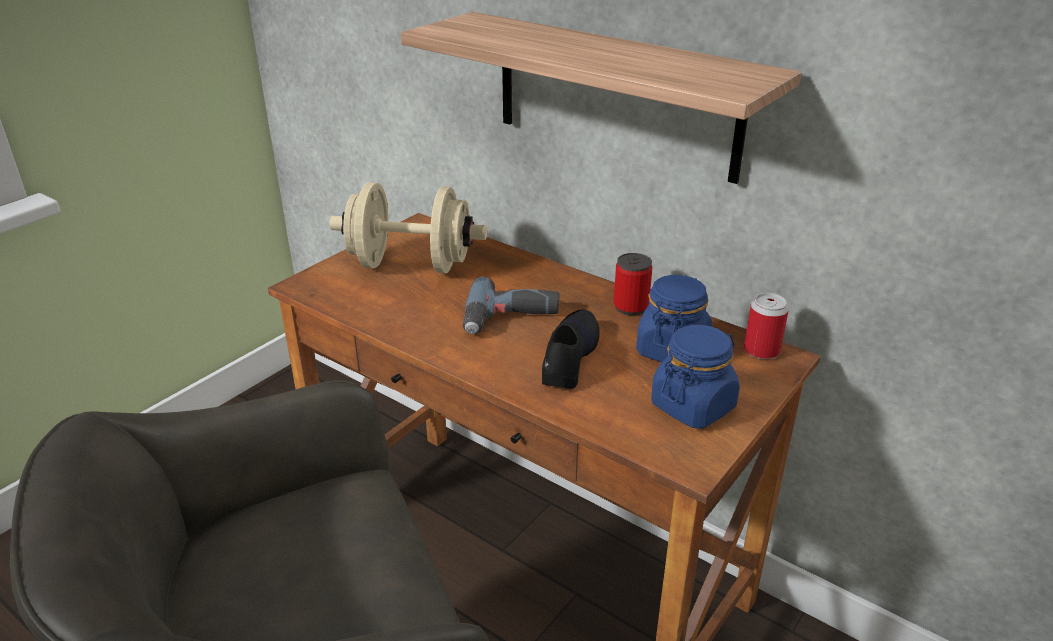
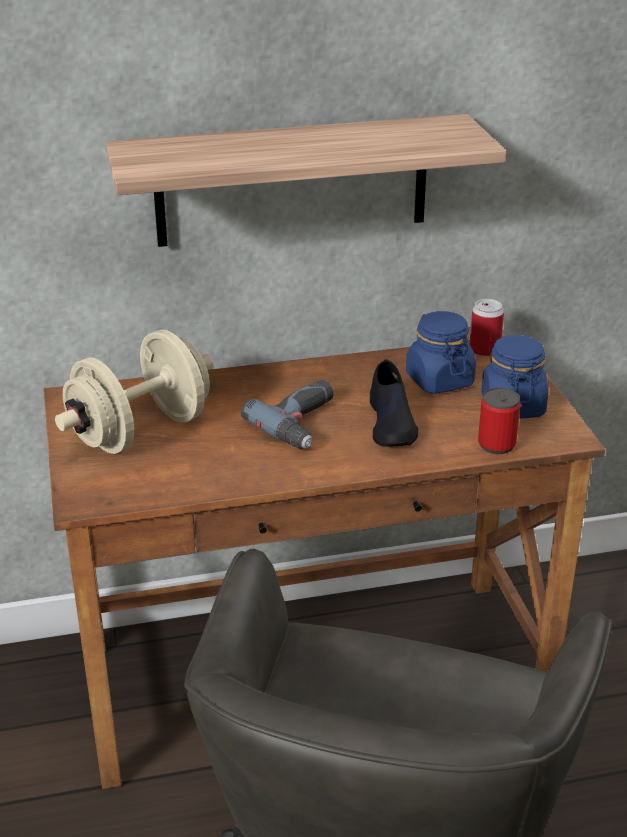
camera: 50 degrees left, 0 degrees up
(569, 357) = (391, 423): black shoe -> black shoe turned 150 degrees counterclockwise
(631, 307) = (362, 368): can -> can (496, 445)

